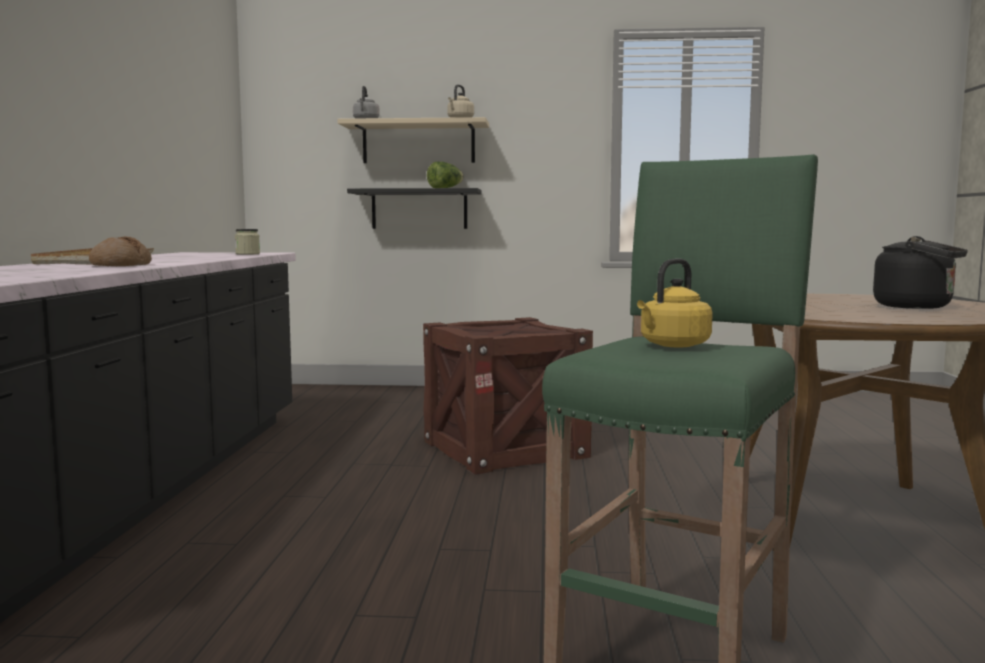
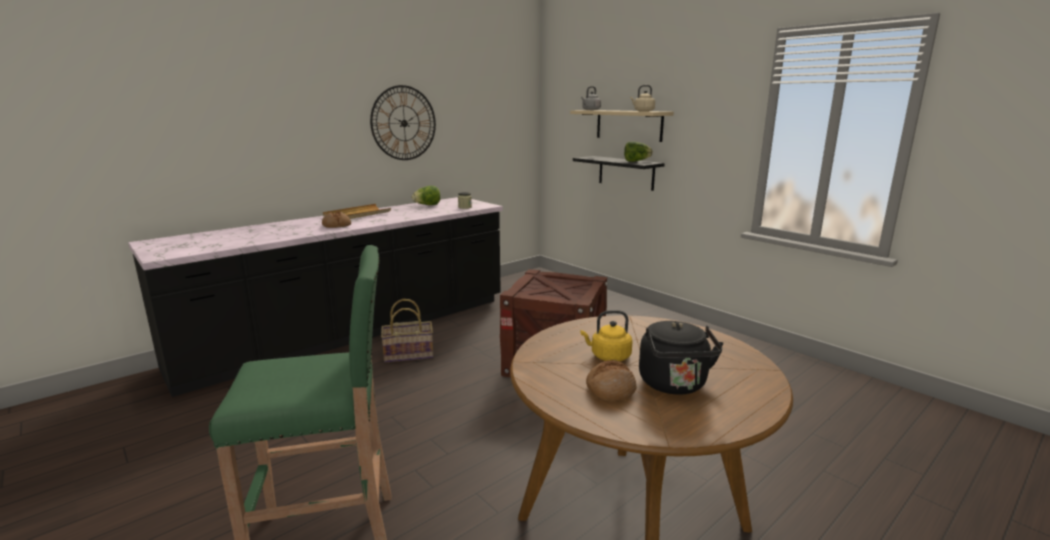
camera: 45 degrees right, 10 degrees up
(113, 105) = (404, 123): none -> wall clock
(172, 255) = (427, 205): none -> lettuce
(291, 495) = (409, 354): none -> basket
(672, 345) = (311, 371): yellow kettle -> yellow kettle (608, 356)
(902, 313) = (610, 389): none -> bread

